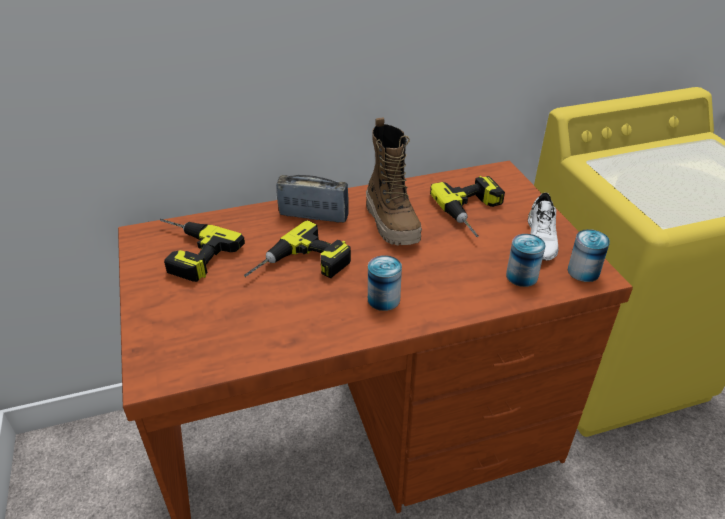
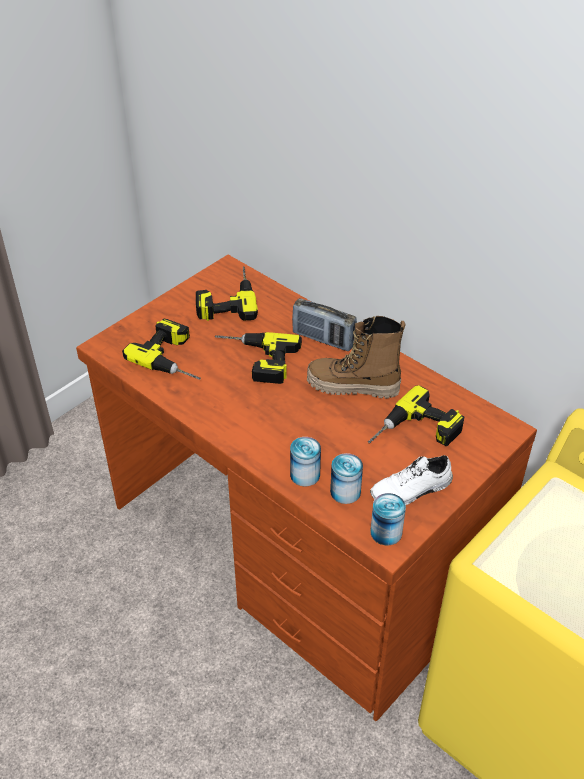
camera: 60 degrees right, 5 degrees up
(237, 321) = (175, 357): none -> power drill
(314, 216) = (323, 339): radio -> radio turned 135 degrees clockwise
(383, 299) = (252, 419): can -> can (305, 474)
(392, 223) = (353, 387): boot -> boot turned 60 degrees clockwise

